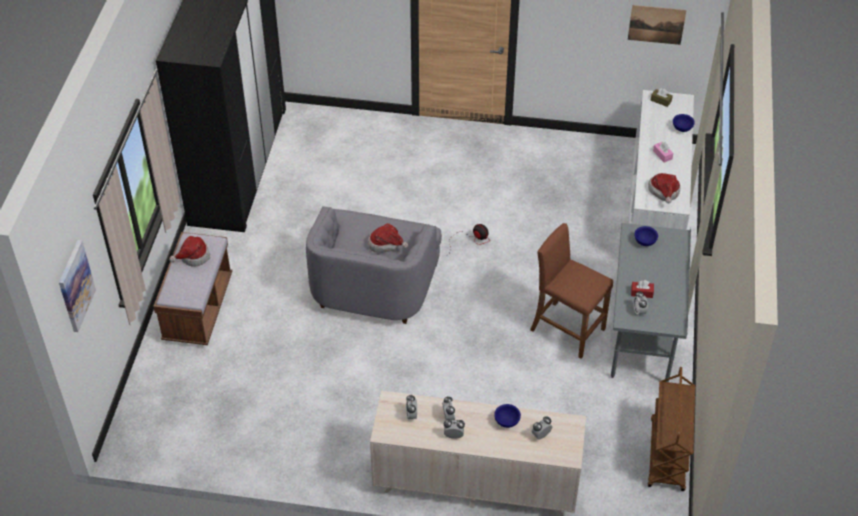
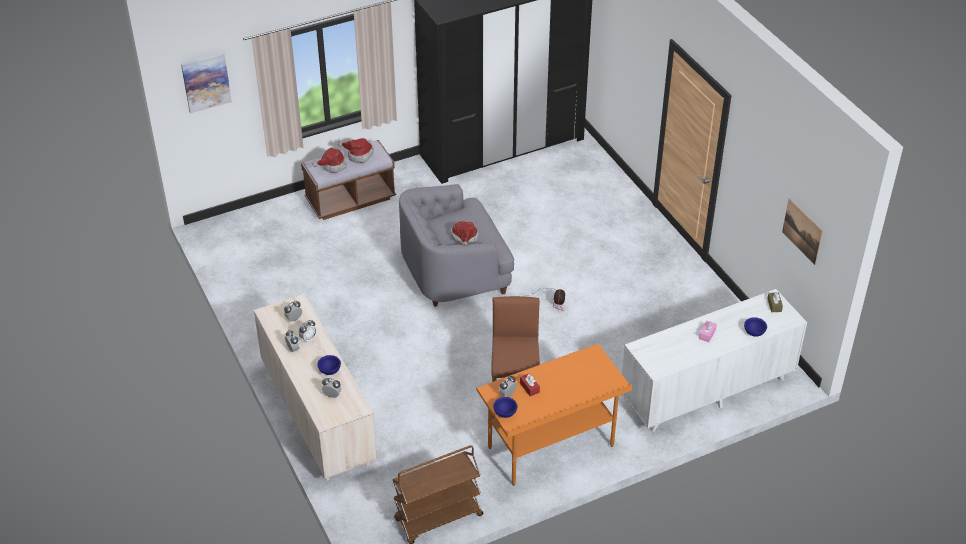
camera: 55 degrees right, 5 degrees down
(642, 336) = (551, 447): grey desk -> orange desk
(645, 242) = (589, 366): blue bowl -> blue bowl (505, 413)
(664, 193) = (661, 354): hat -> hat (332, 166)

